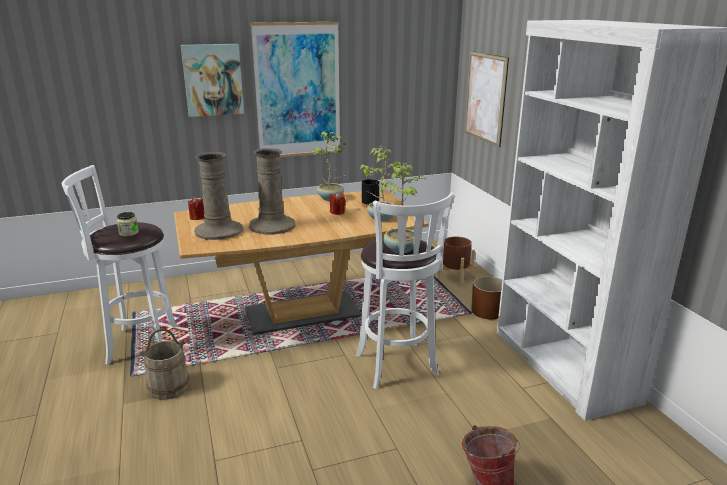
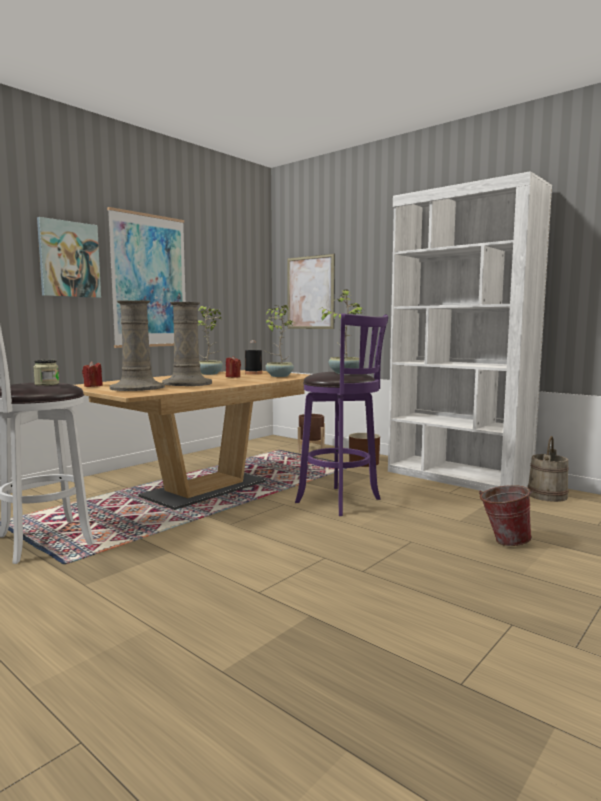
camera: 30 degrees left, 15 degrees down
(168, 387) = (126, 560): beige bucket -> beige bucket (547, 495)
(398, 367) = (342, 501): white stool -> purple stool

